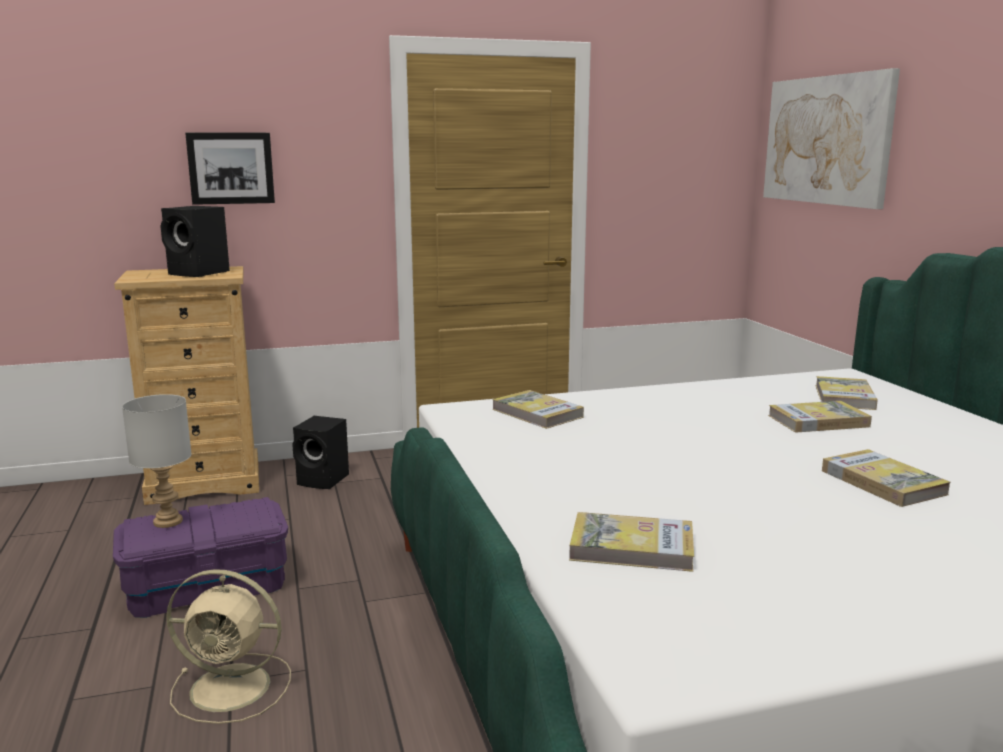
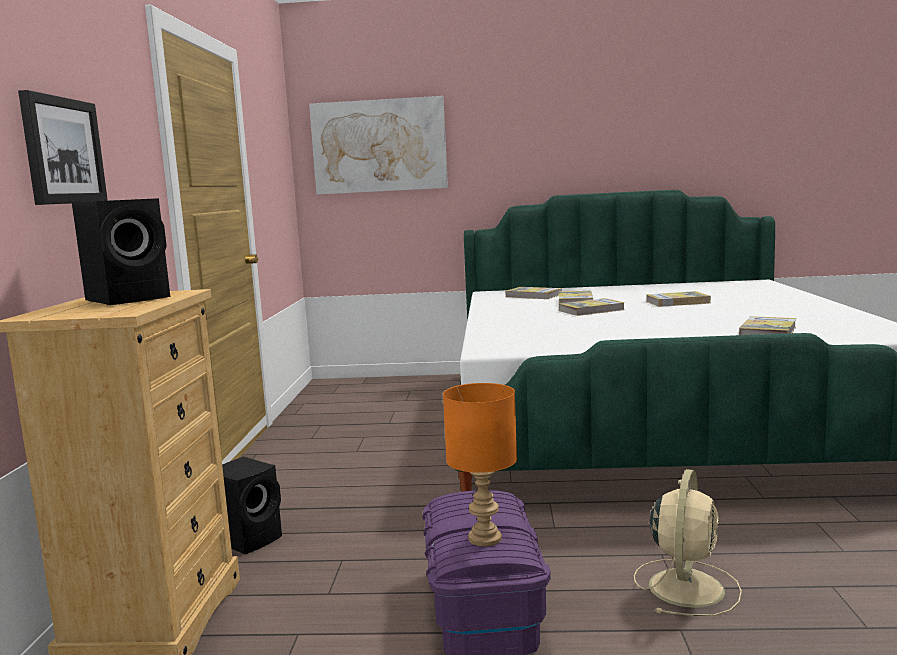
camera: 70 degrees left, 5 degrees down
(169, 521) = (484, 538): grey table lamp -> orange table lamp
(537, 413) = (516, 336): book -> book (591, 310)

